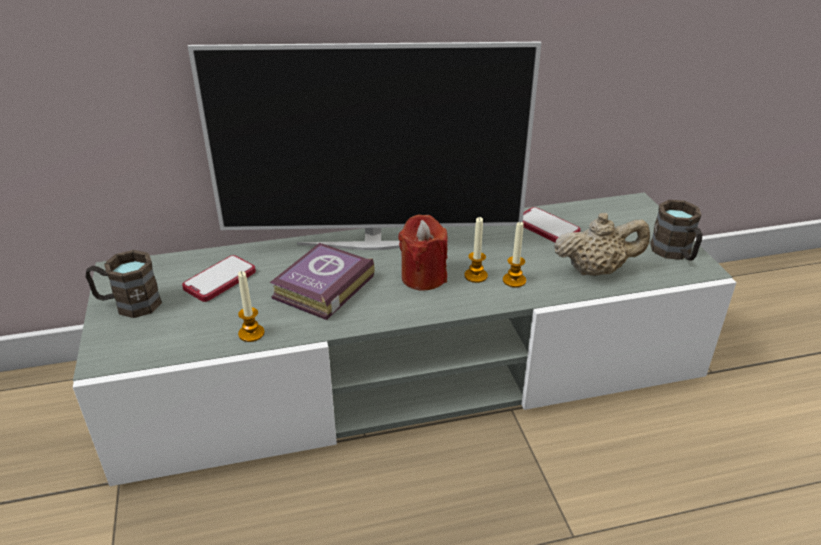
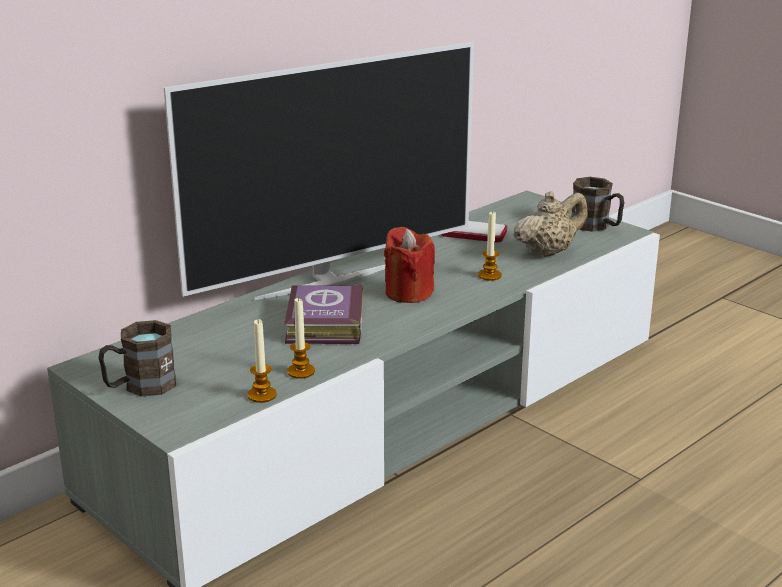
camera: 30 degrees left, 10 degrees down
(220, 280) = (212, 344): phone -> none
(475, 276) = (453, 280): candle -> candle (262, 395)

